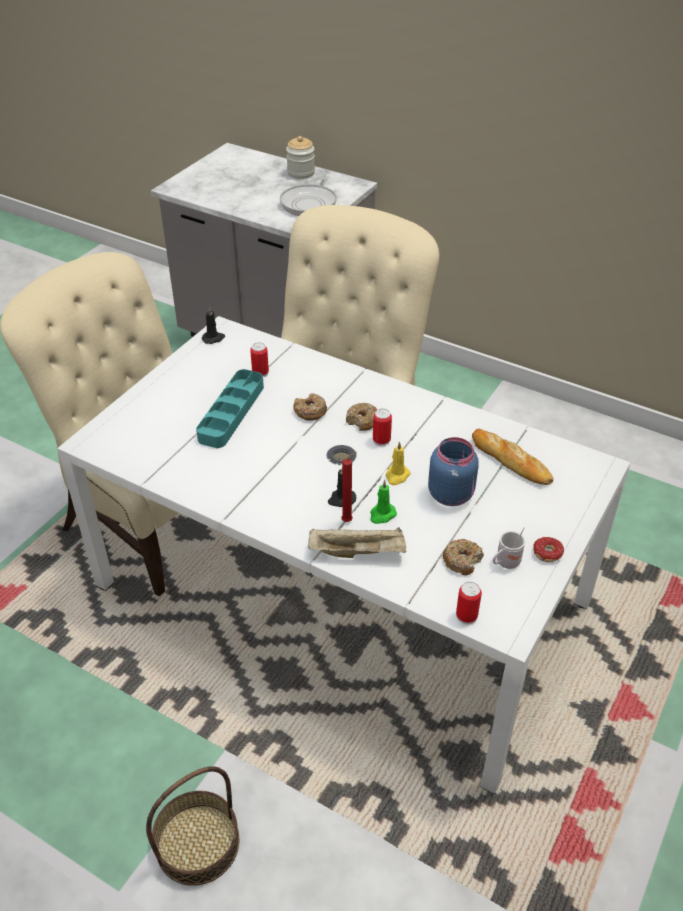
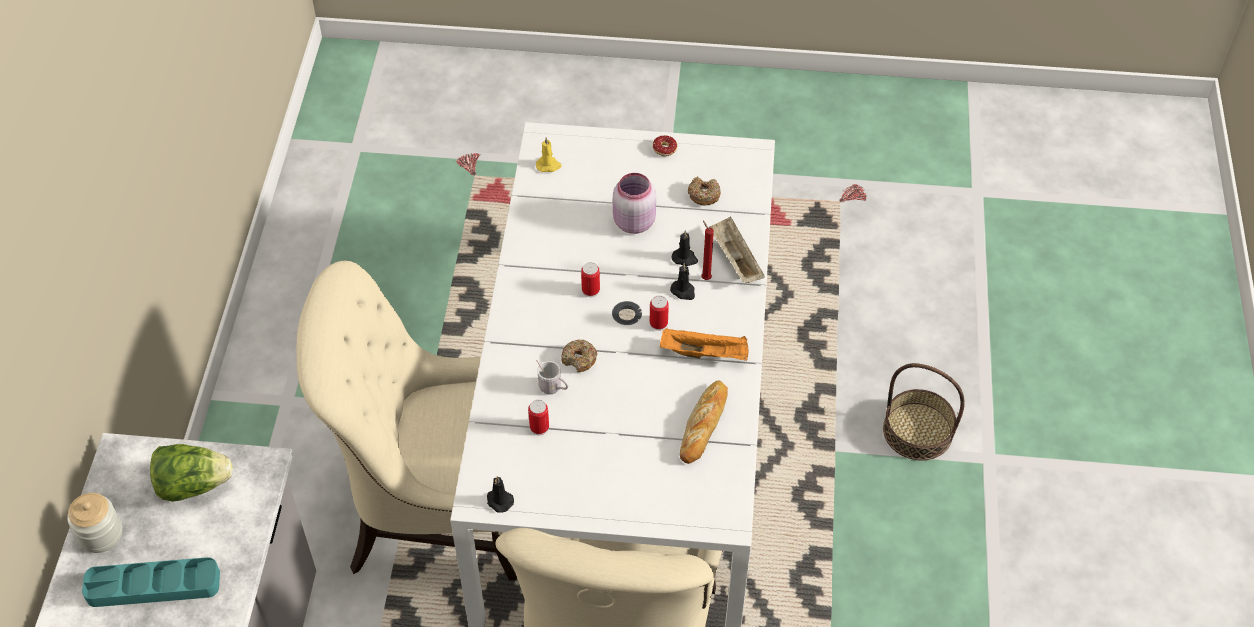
camera: 115 degrees left, 10 degrees up
(231, 412) = (616, 423): turquoise tray -> turquoise tray (153, 586)
(259, 488) = (705, 353): none -> orange tray
(310, 203) = (193, 485): frying pan -> lettuce
(362, 421) = (571, 313): donut -> none
(382, 515) = (685, 258): green candle -> black candle
(397, 476) = (632, 264): yellow candle -> yellow candle (548, 165)
(451, 494) = (632, 222): blue jar -> pink jar
(466, 616) = (755, 178): can -> can (658, 323)
(505, 563) = (690, 170): white mug -> white mug (553, 388)
(510, 461) = (568, 195): bread -> bread (704, 424)

